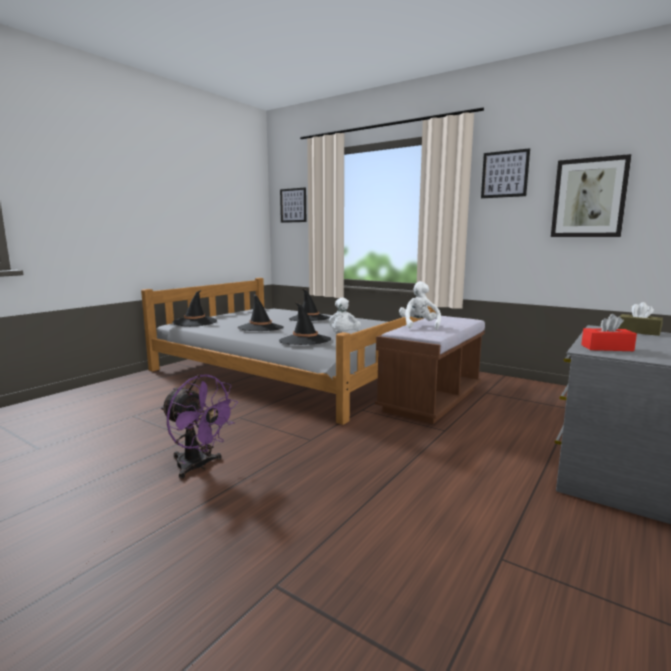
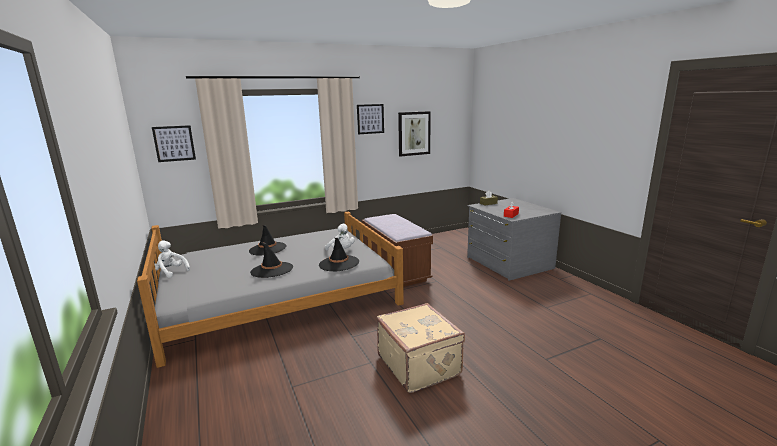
camera: 60 degrees left, 5 degrees up
(195, 322) = (191, 292): black hat -> none
(198, 467) = (419, 364): purple fan -> beige suitcase
(419, 326) = (395, 228): white plush toy -> white plush toy (170, 272)

